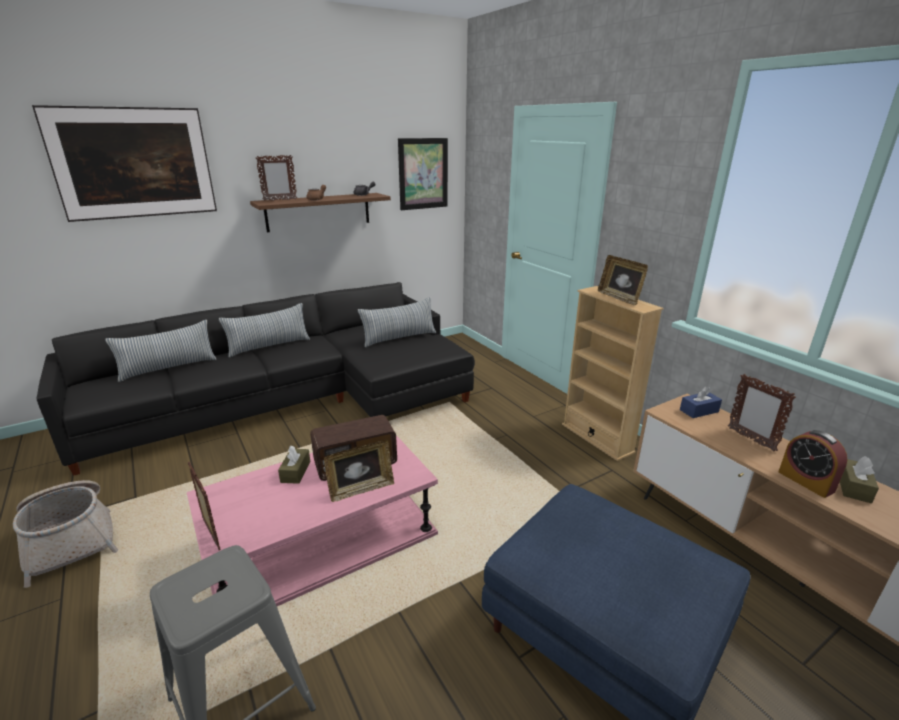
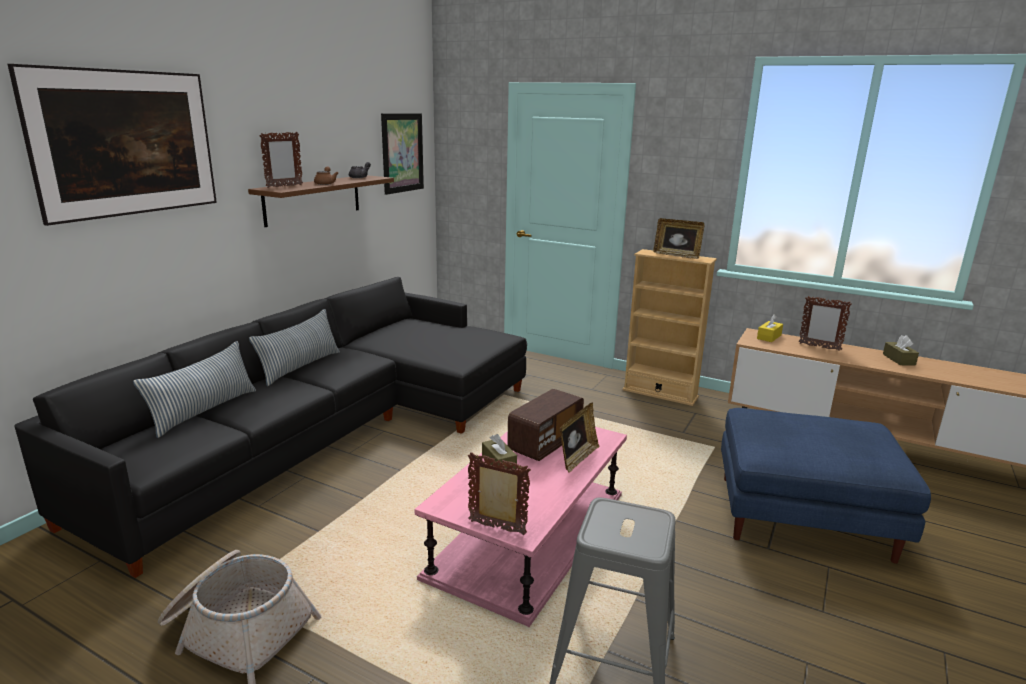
camera: 30 degrees left, 5 degrees down
(399, 338) = (439, 334): pillow -> none
(699, 411) = (769, 337): blue tissue box -> yellow tissue box
(806, 481) = (874, 362): alarm clock -> none

